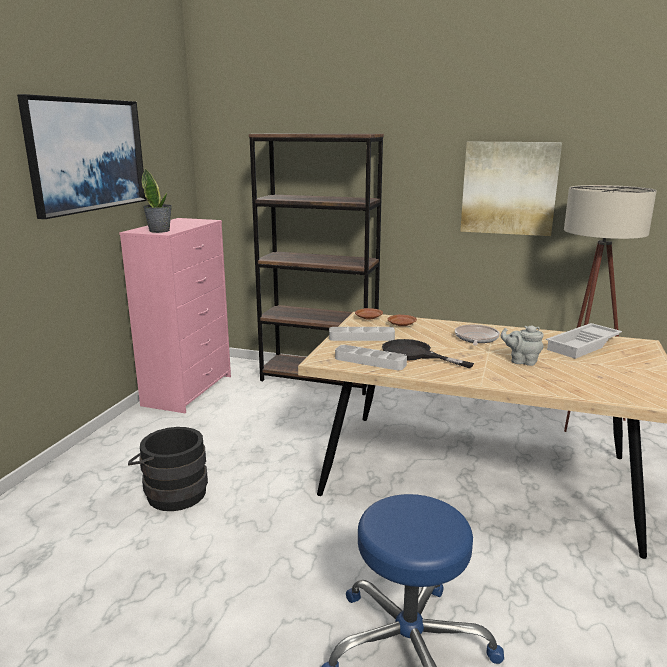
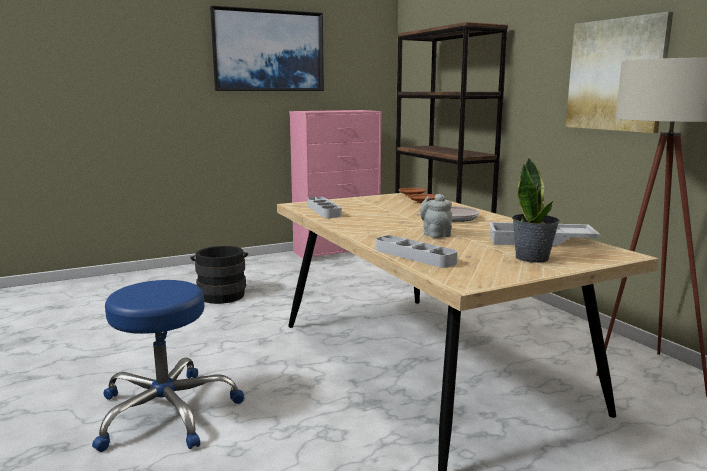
camera: 45 degrees right, 5 degrees down
(160, 231) = (312, 111): potted plant -> potted plant (532, 258)
(361, 337) = (365, 201): grey tray -> grey tray (414, 256)
(414, 354) = (367, 214): black frying pan -> none

